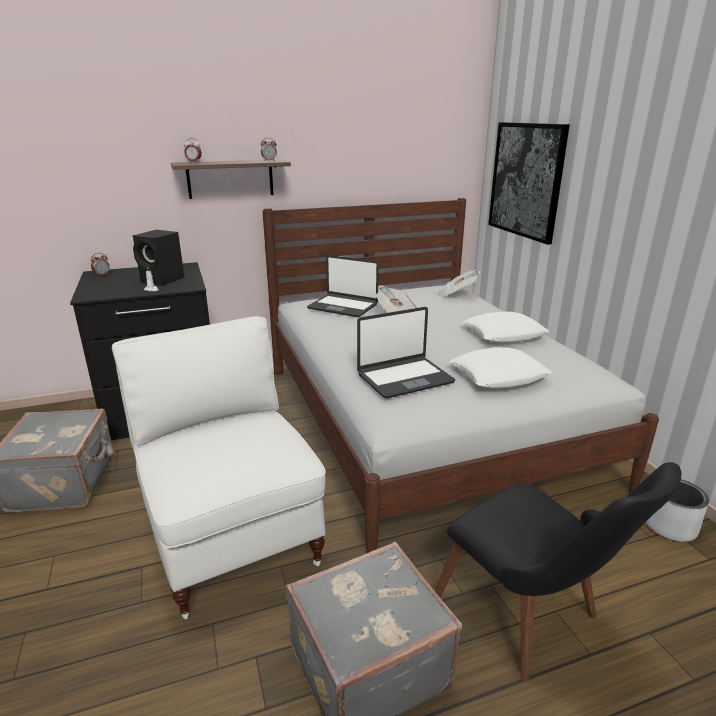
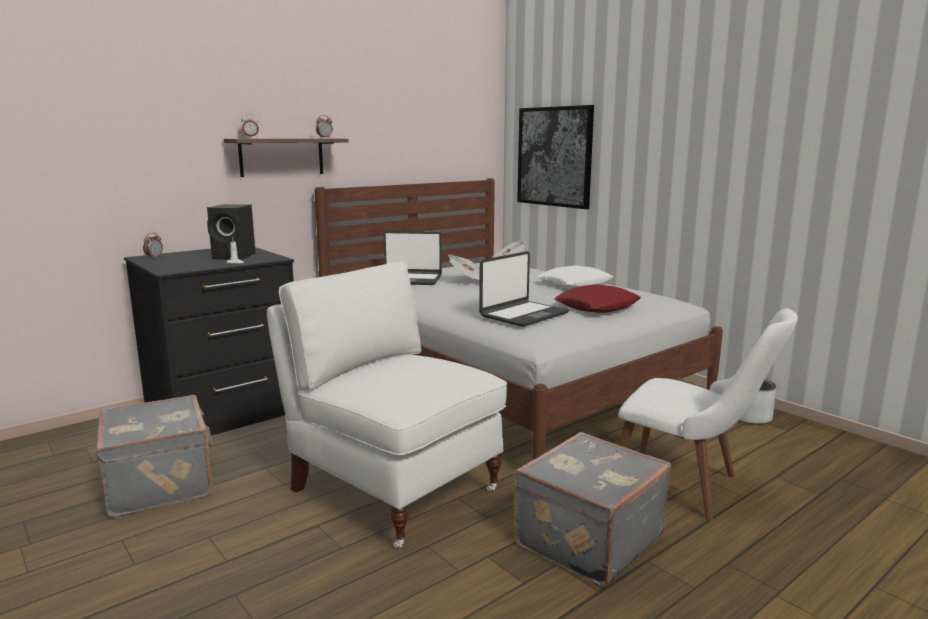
camera: 20 degrees left, 10 degrees down
(498, 375) = (597, 306): white pillow -> red pillow
(531, 620) = (690, 487): black chair -> white chair

